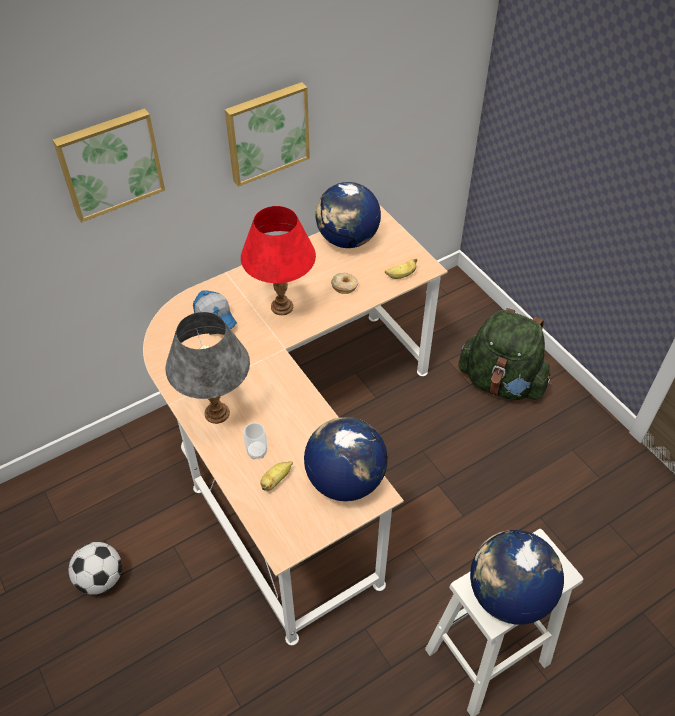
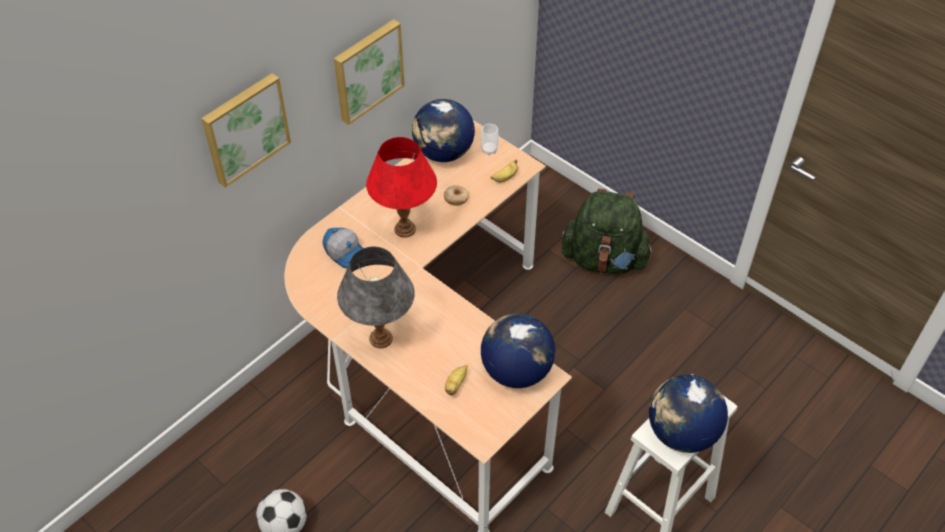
camera: 15 degrees left, 0 degrees up
(257, 451) = (430, 364): cup -> cup (489, 150)

